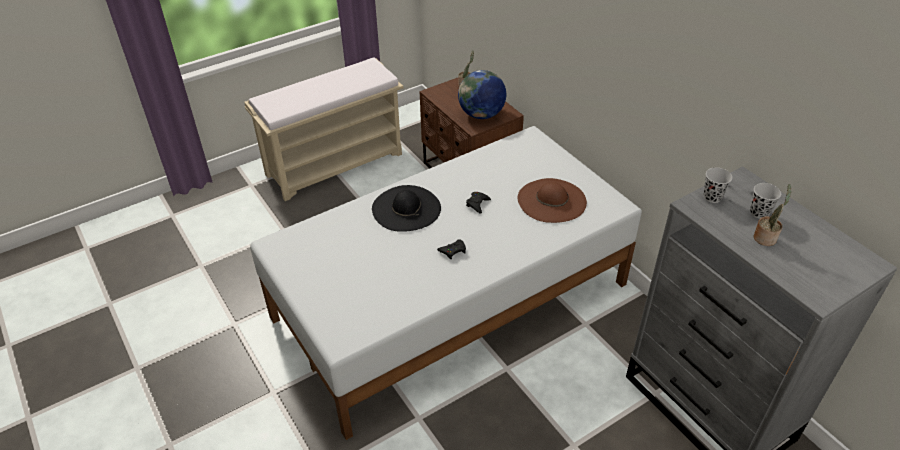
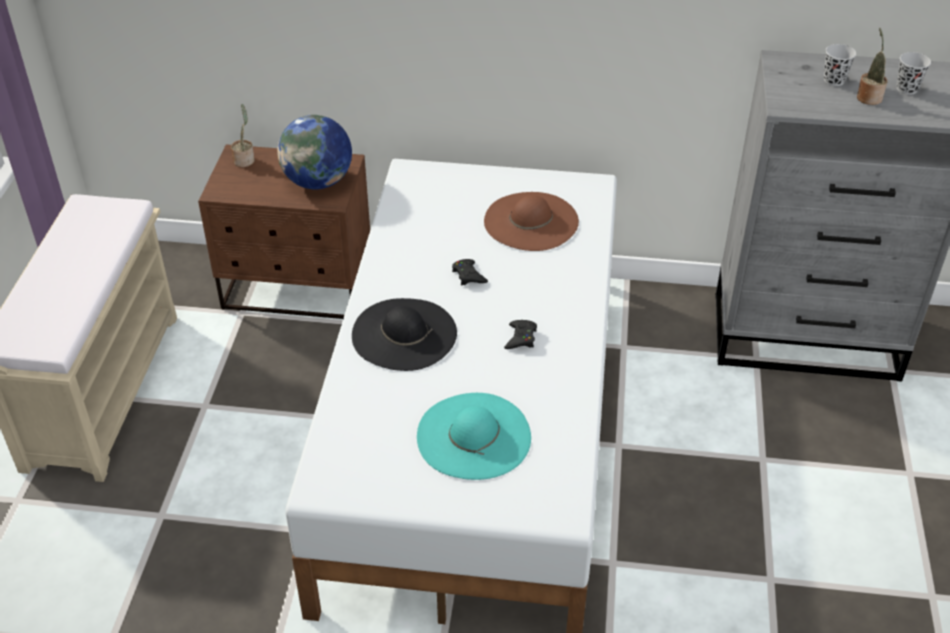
camera: 50 degrees left, 0 degrees up
(360, 276) = (473, 436): none -> turquoise hat
(712, 197) = (785, 90): black cup -> black cup (907, 89)

